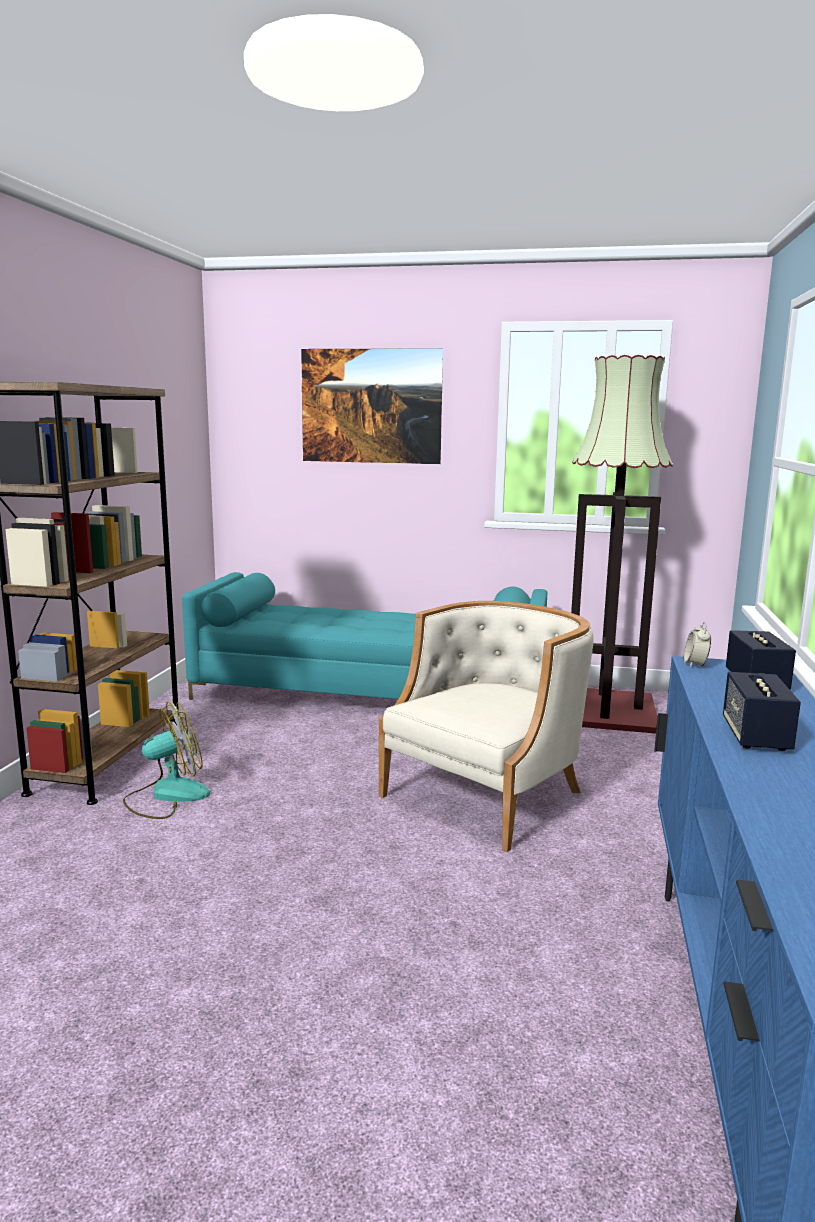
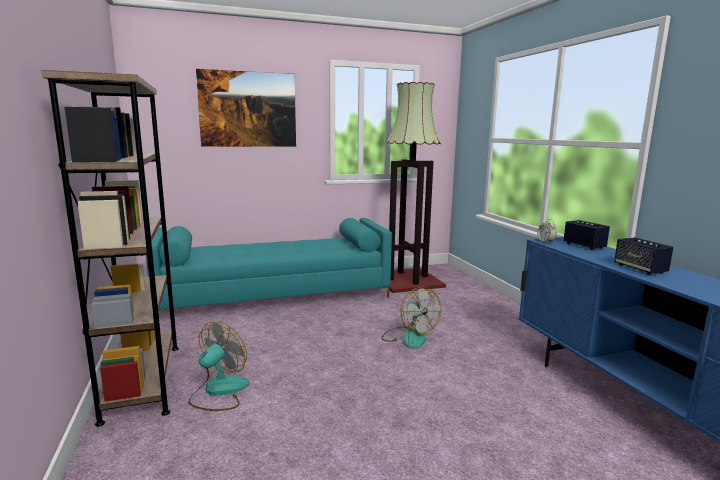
camera: 30 degrees left, 0 degrees up
(488, 794) = (409, 337): beige armchair -> fan

